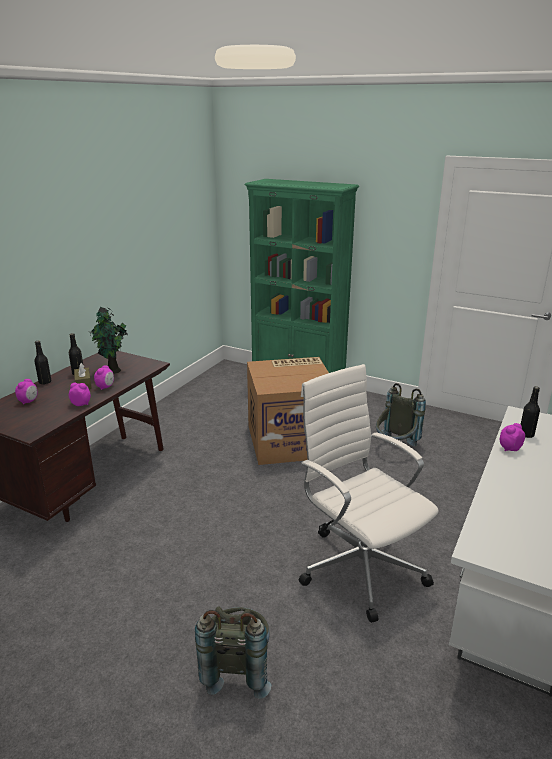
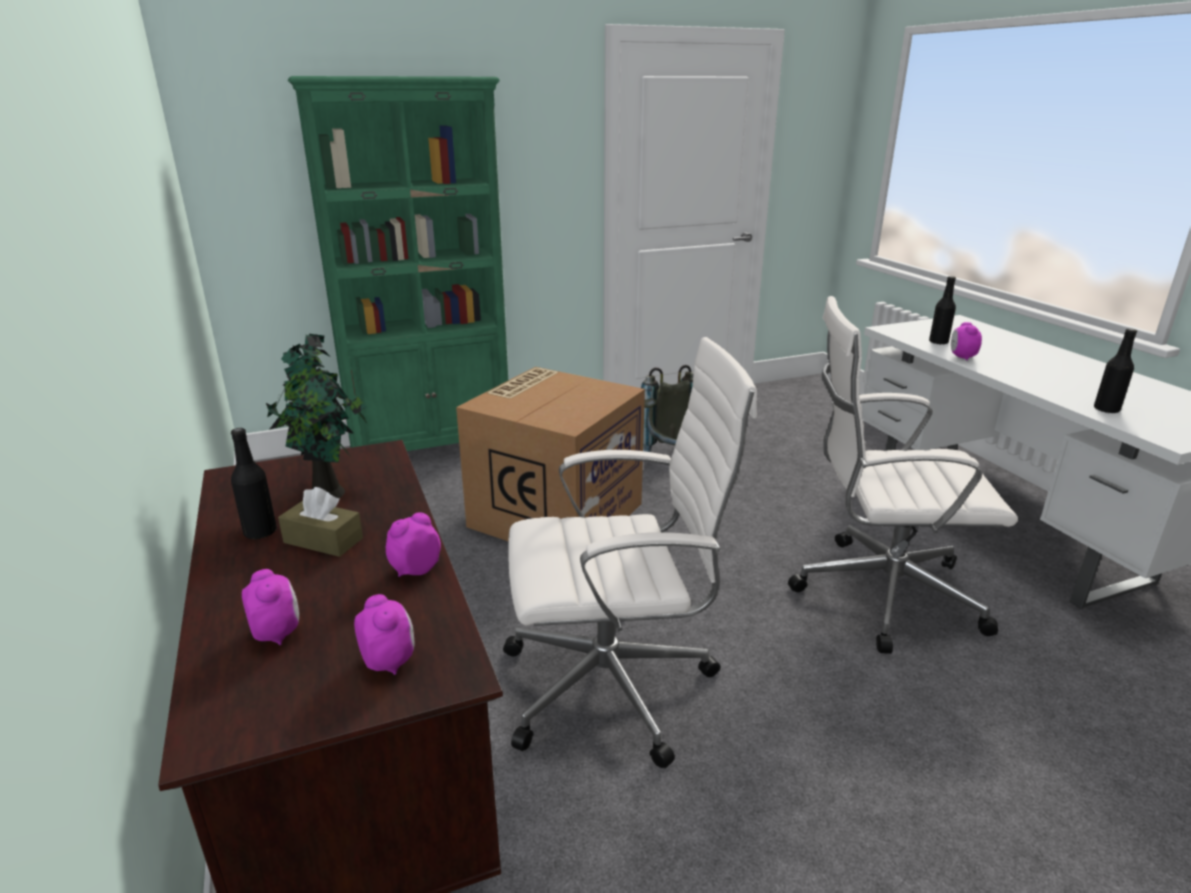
camera: 50 degrees left, 0 degrees up
(45, 382) = (216, 583): black bottle -> black bottle (1106, 409)
(105, 387) = (386, 522): alarm clock -> alarm clock (389, 661)
(187, 513) = (614, 685): none -> white office chair
(237, 668) = (1026, 798): grey backpack -> none

